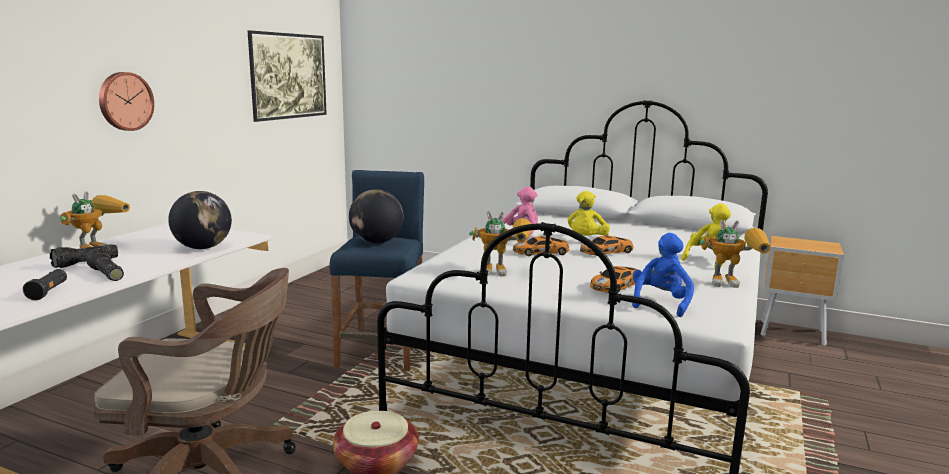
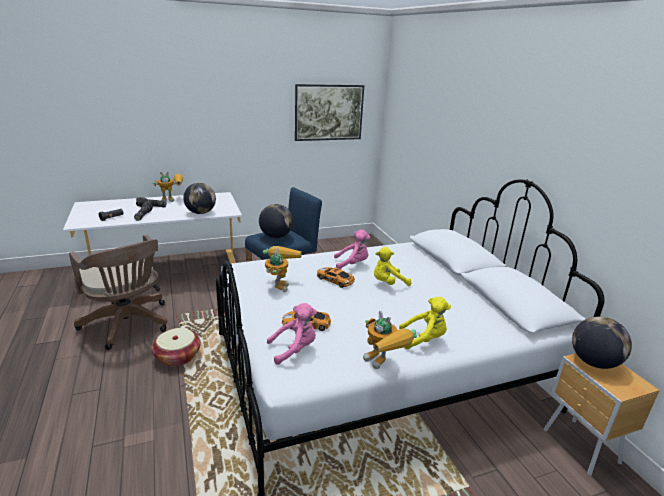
camera: 45 degrees right, 10 degrees up
(125, 101) = (203, 126): wall clock -> none
(504, 272) = (279, 284): toy robot -> toy robot turned 135 degrees counterclockwise
(607, 251) = (375, 298): toy car -> none
(660, 303) = (294, 349): blue plush toy -> pink plush toy
(789, 243) = (593, 362): none -> globe

